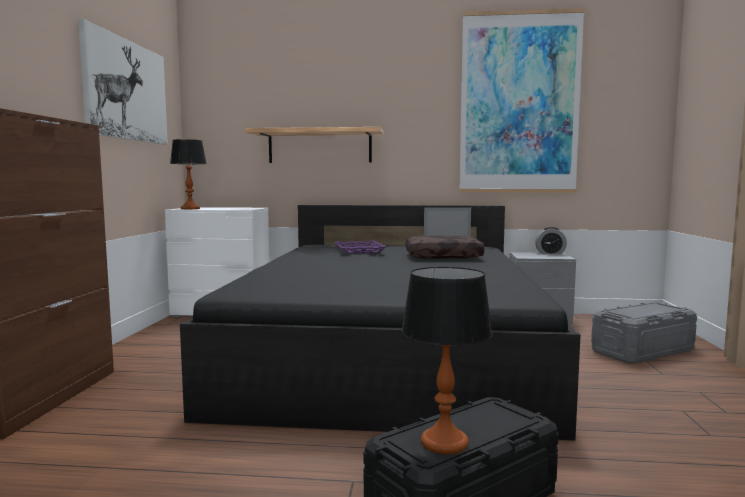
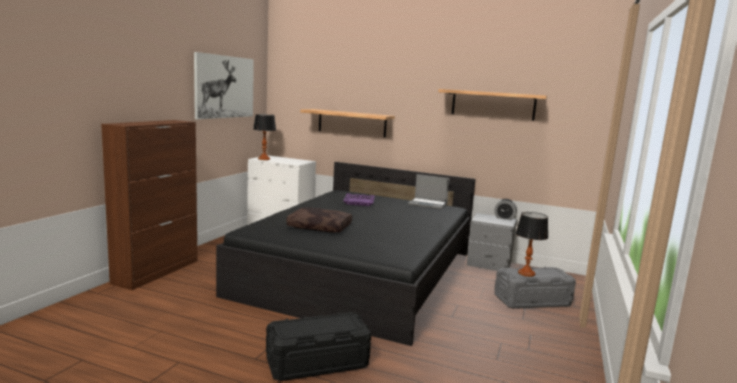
camera: 15 degrees right, 5 degrees up
(443, 256) = (408, 215): brown pillow -> brown pillow (320, 227)
(444, 442) = (301, 330): table lamp -> table lamp (526, 273)
(519, 103) = (493, 104): picture -> shelf

